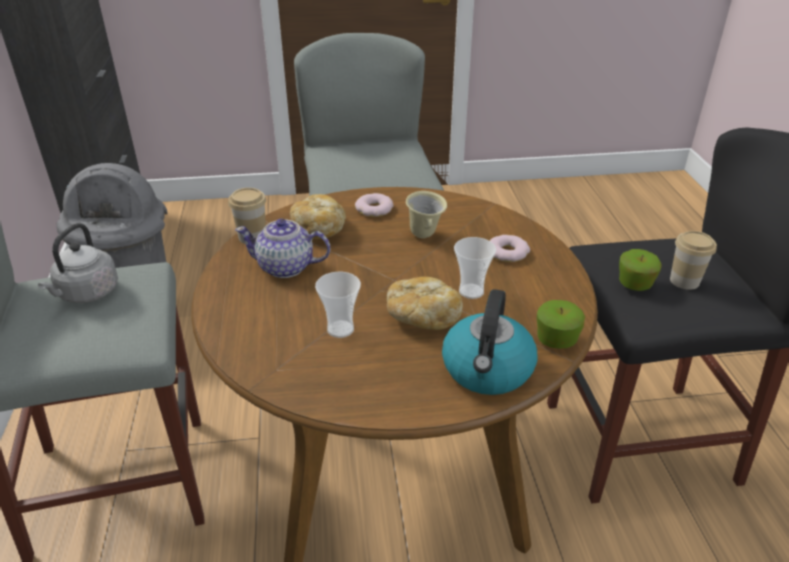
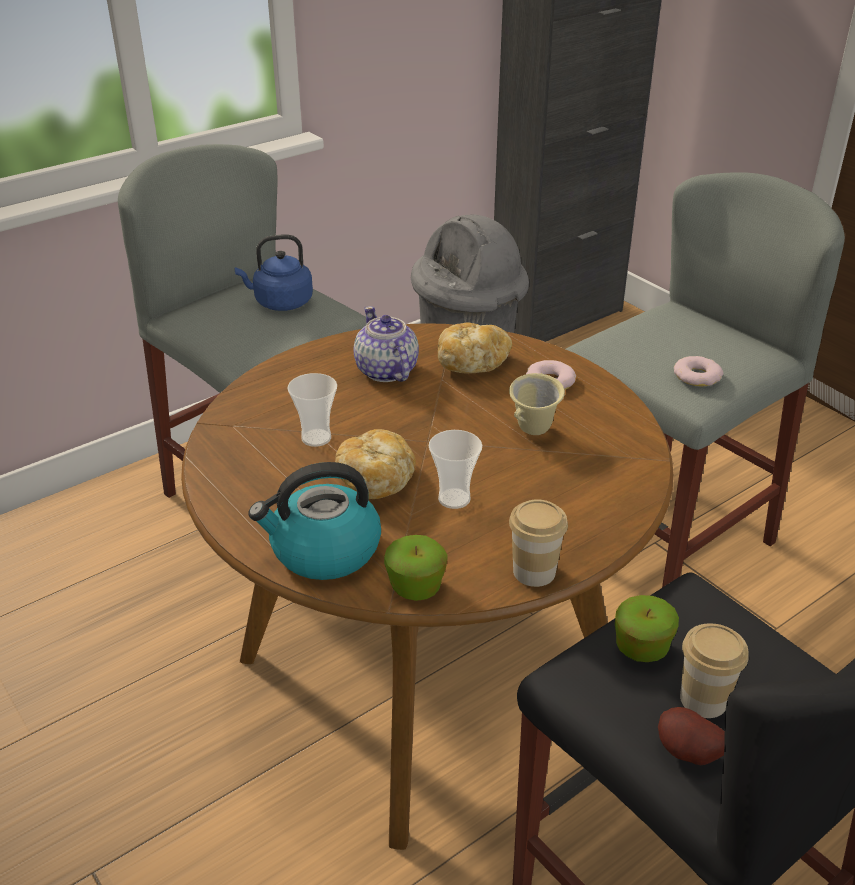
camera: 60 degrees right, 0 degrees up
(86, 294) = (280, 303): grey kettle -> blue kettle
(252, 237) = (418, 333): cup -> cup (534, 571)
(507, 252) = (562, 502): donut -> donut (697, 376)
(724, 303) = (688, 755): none -> potato

